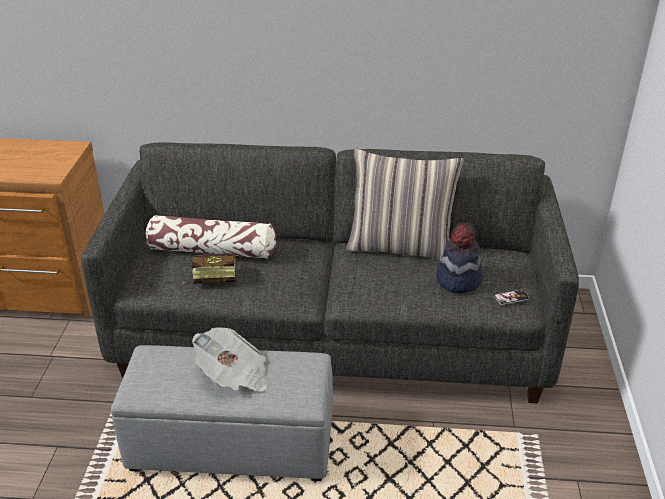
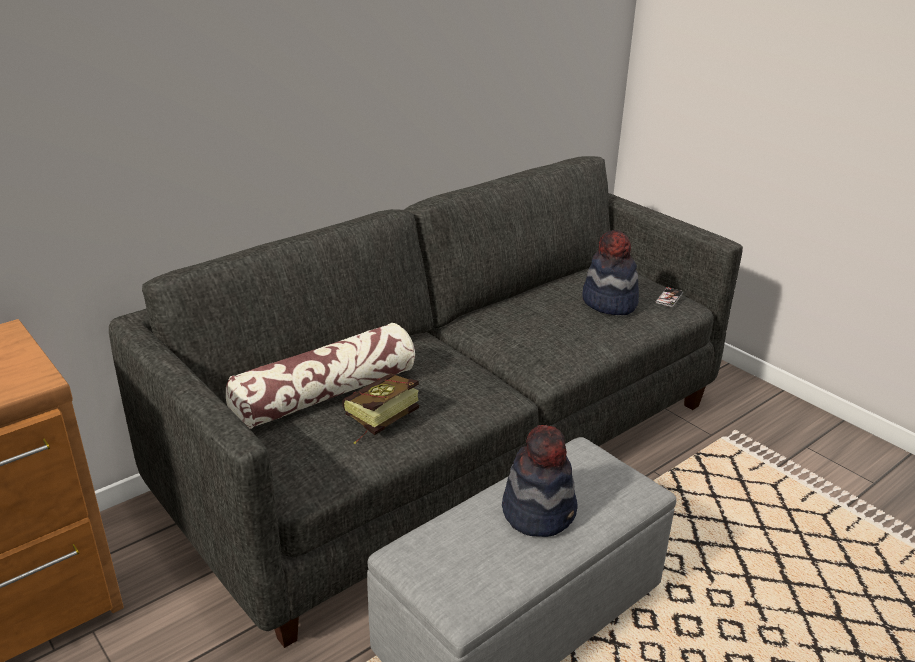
camera: 45 degrees left, 5 degrees down
(234, 375) = (539, 511): newspaper -> hat
(400, 246) = (514, 299): pillow -> none

